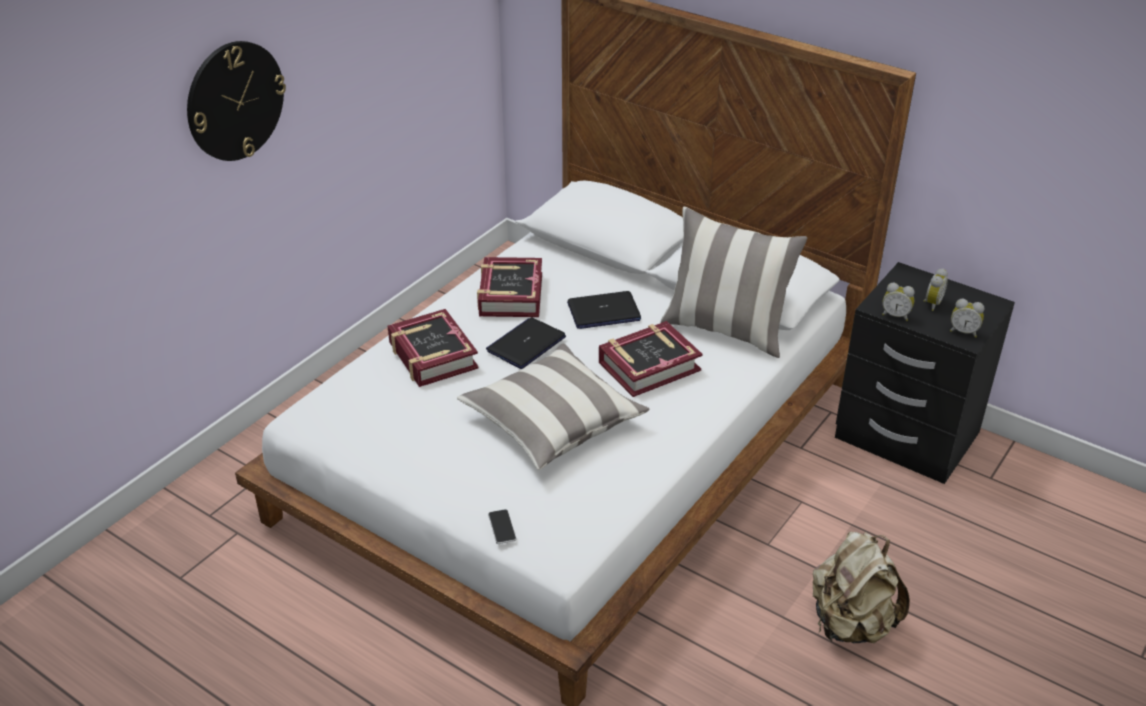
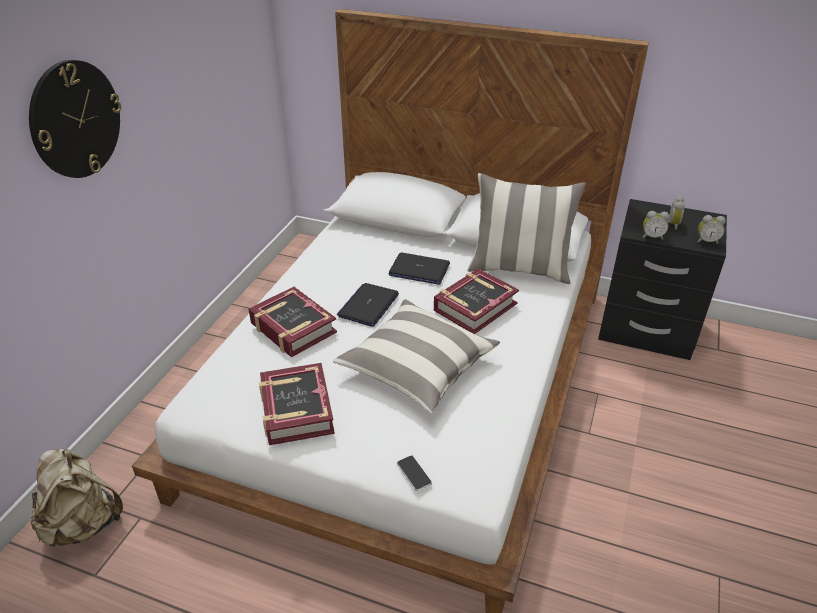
camera: 15 degrees left, 0 degrees up
(510, 295) = (338, 268): book -> book (296, 410)
(603, 312) = (419, 270): laptop -> laptop turned 45 degrees clockwise
(850, 624) = (681, 486): beige backpack -> beige backpack (83, 524)

